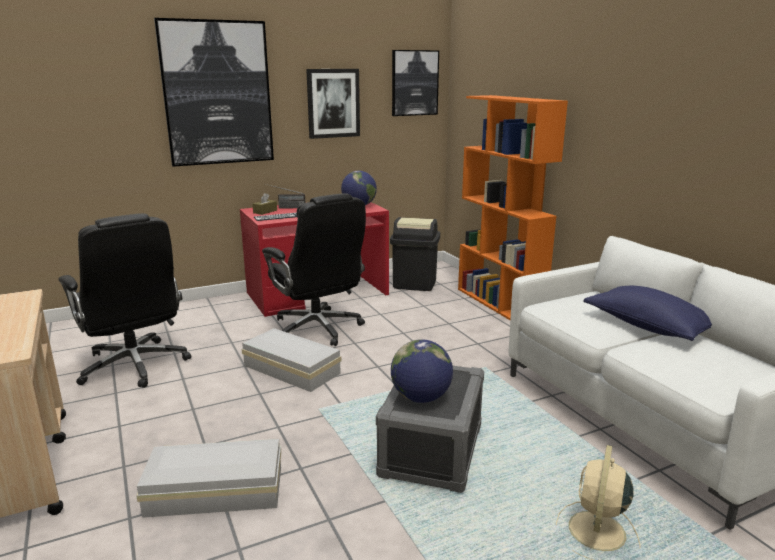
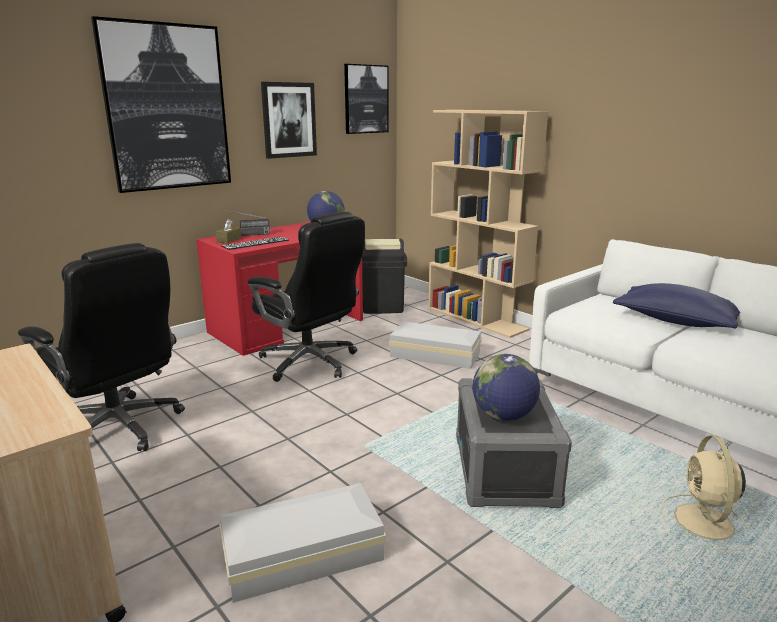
camera: 15 degrees left, 0 degrees up
(291, 368) = (307, 407): white storage box -> white storage box (434, 354)
(500, 304) = (477, 319): orange bookcase -> beige bookcase

